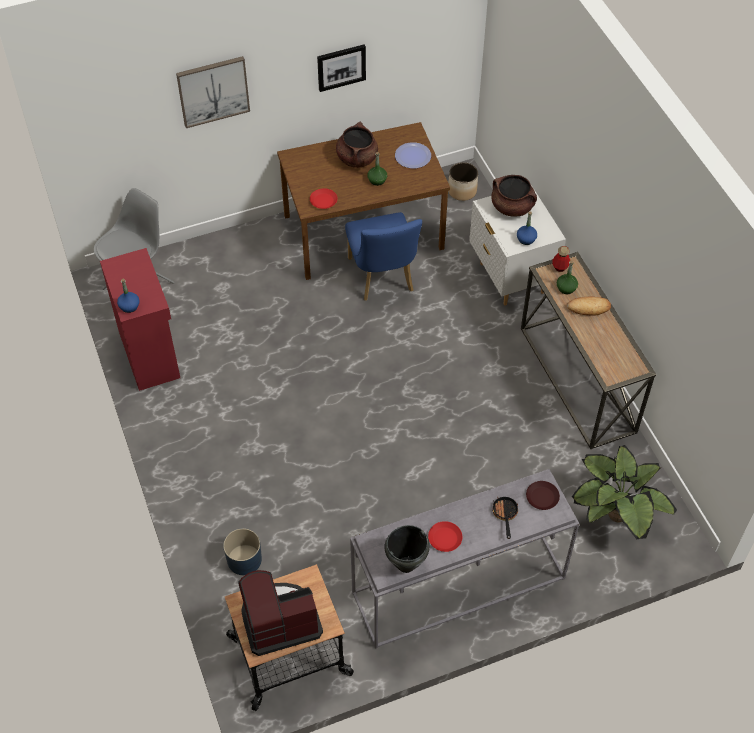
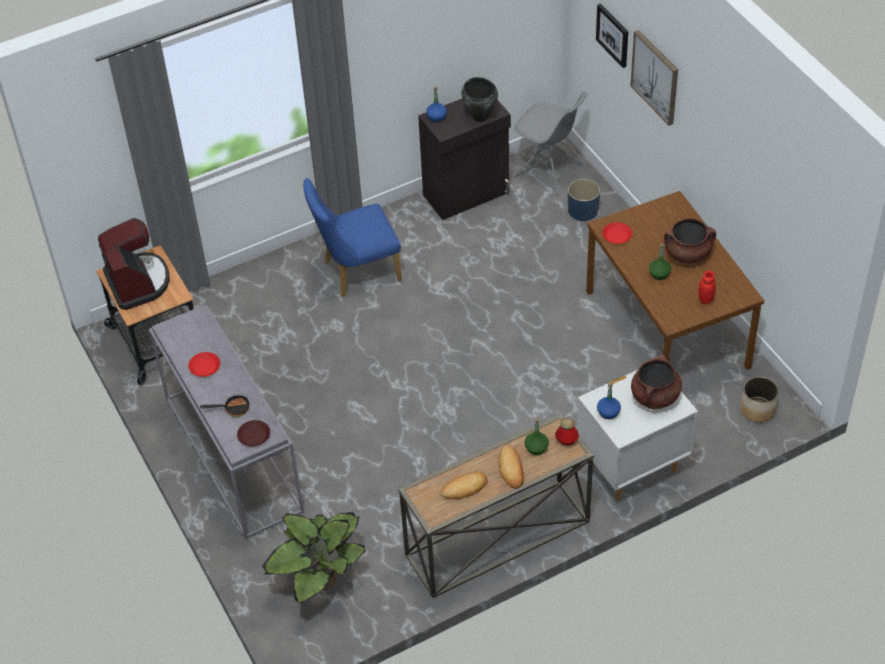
camera: 85 degrees right, 5 degrees down
(150, 353) = (467, 194): red cabinet -> black cabinet
(244, 559) = (250, 297): blue planter -> blue planter (583, 210)
(341, 67) = (736, 170): picture -> picture (613, 35)
(382, 279) = (603, 353): blue chair -> blue chair (356, 272)
(405, 565) = (176, 342): black cooking pot -> black cooking pot (480, 117)
(413, 156) = (705, 299): plate -> red jar
(607, 343) = (464, 488): none -> bread

